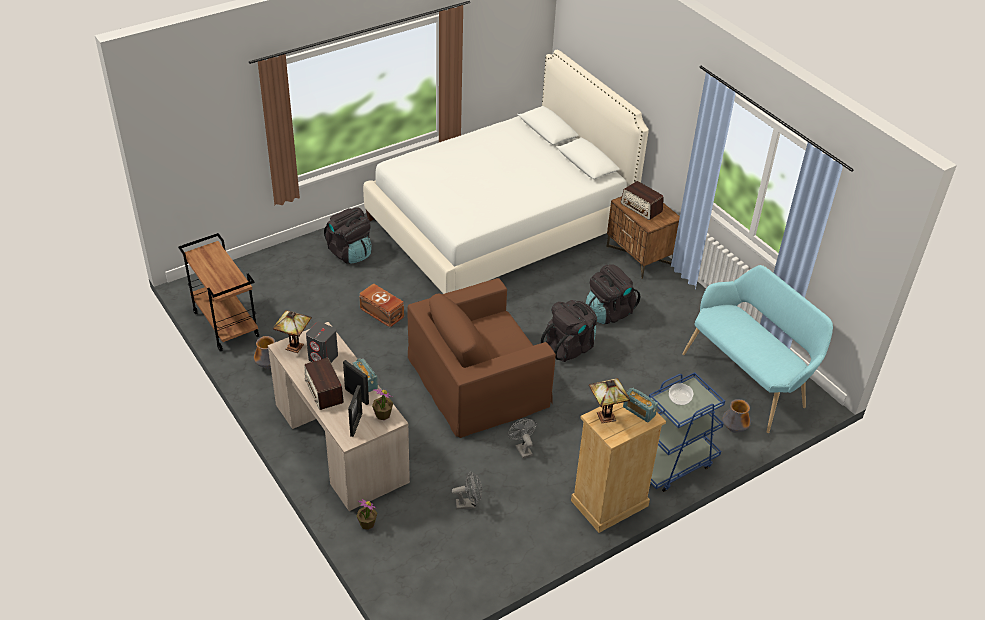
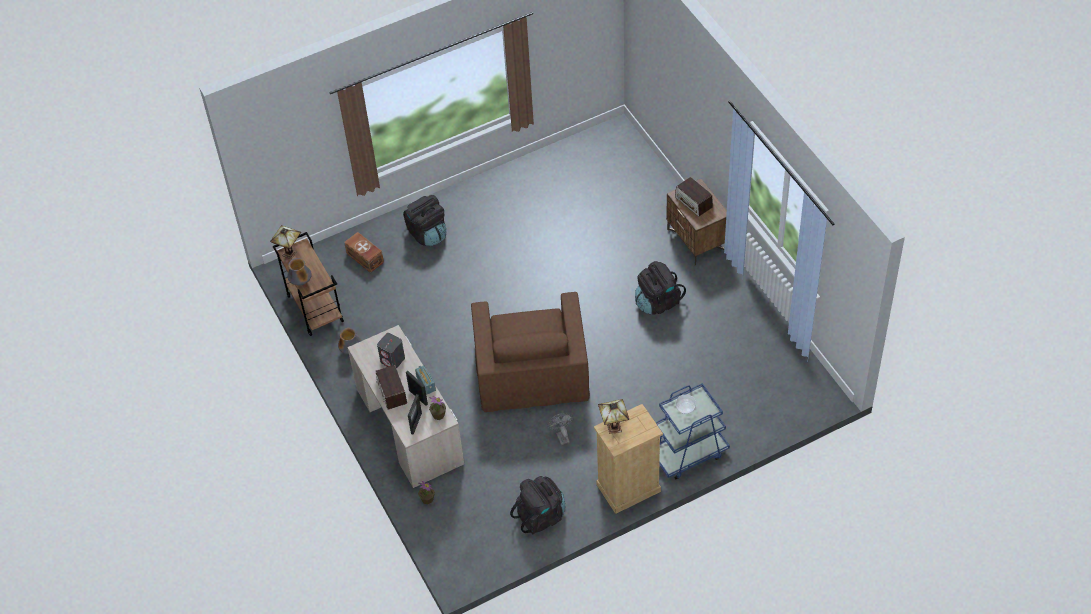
camera: 10 degrees right, 10 degrees up
(294, 346) = (369, 348): table lamp -> table lamp (289, 252)
(382, 313) = (452, 299): brown storage box -> brown storage box (365, 258)
(469, 504) = (511, 485): grey fan -> none
(478, 380) = (531, 369): brown armchair -> brown armchair turned 75 degrees counterclockwise
(500, 225) = (569, 203): white bed -> none
(569, 347) = (616, 337): black backpack -> black backpack (541, 516)
(639, 411) = (642, 424): radio -> none
(734, 429) = (749, 422): vase -> vase (301, 282)
(748, 380) = (772, 374): turquoise bench -> none

